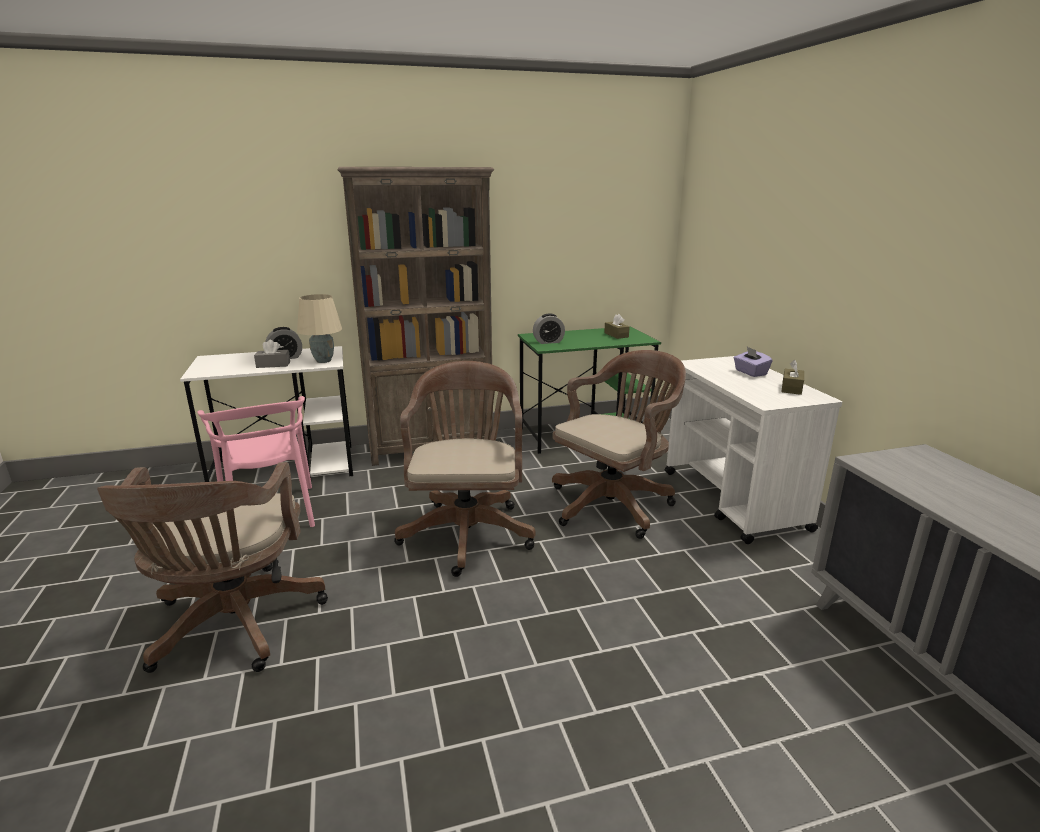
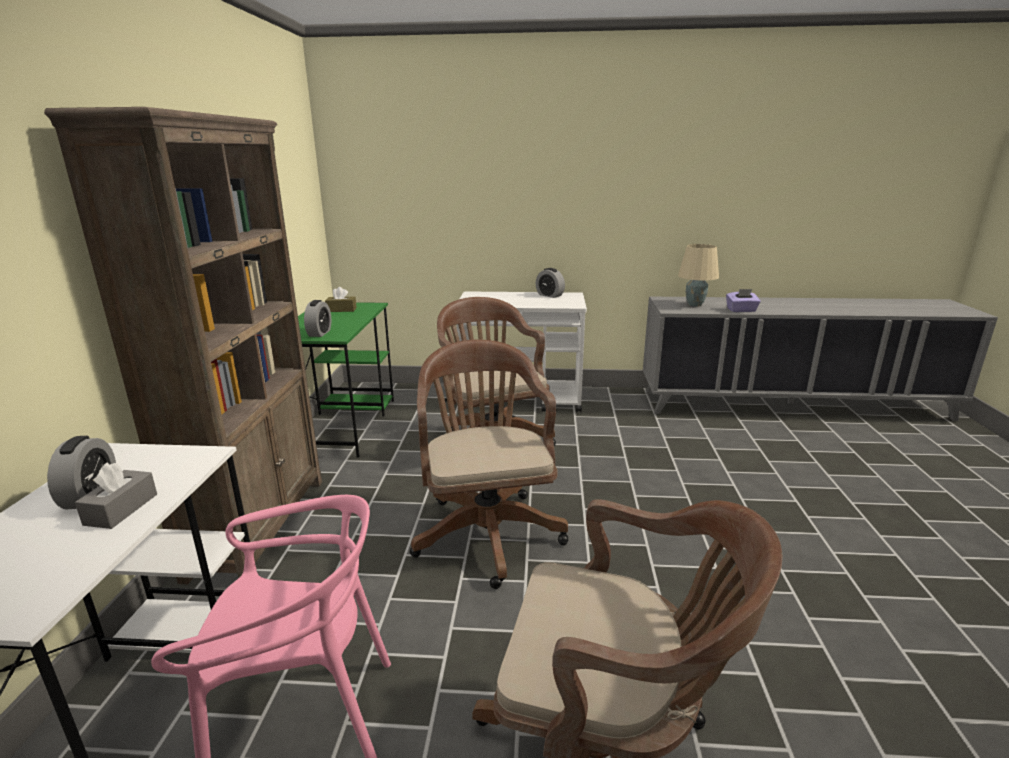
camera: 70 degrees left, 0 degrees up
(323, 361) = (177, 460): beige table lamp -> beige table lamp (694, 305)
(467, 531) = (486, 530): brown office chair -> brown office chair turned 60 degrees clockwise
(750, 372) = (508, 296): purple tissue box -> purple tissue box (741, 310)
(791, 388) = (549, 295): brown tissue box -> alarm clock

